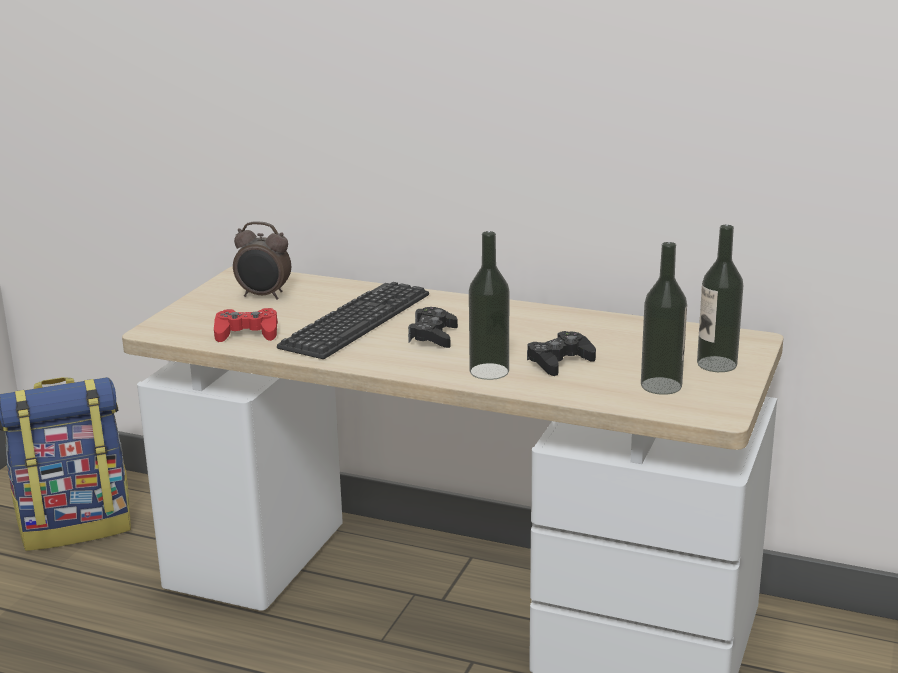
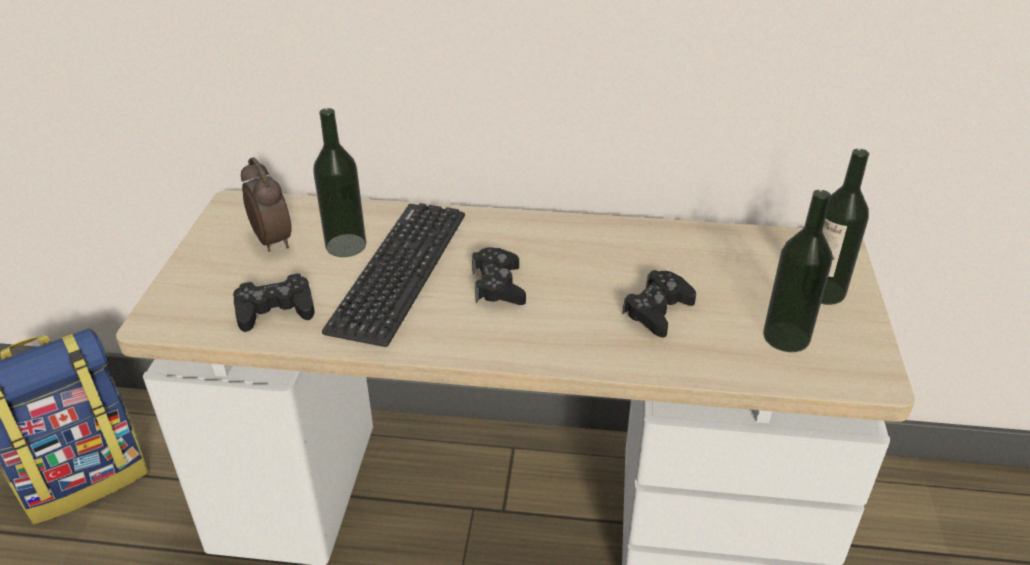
camera: 15 degrees left, 15 degrees up
(247, 333) = (275, 310): red game controller -> black game controller
(264, 296) = (274, 240): alarm clock -> alarm clock turned 120 degrees counterclockwise
(489, 371) = (588, 340): bottle -> bottle (346, 245)

